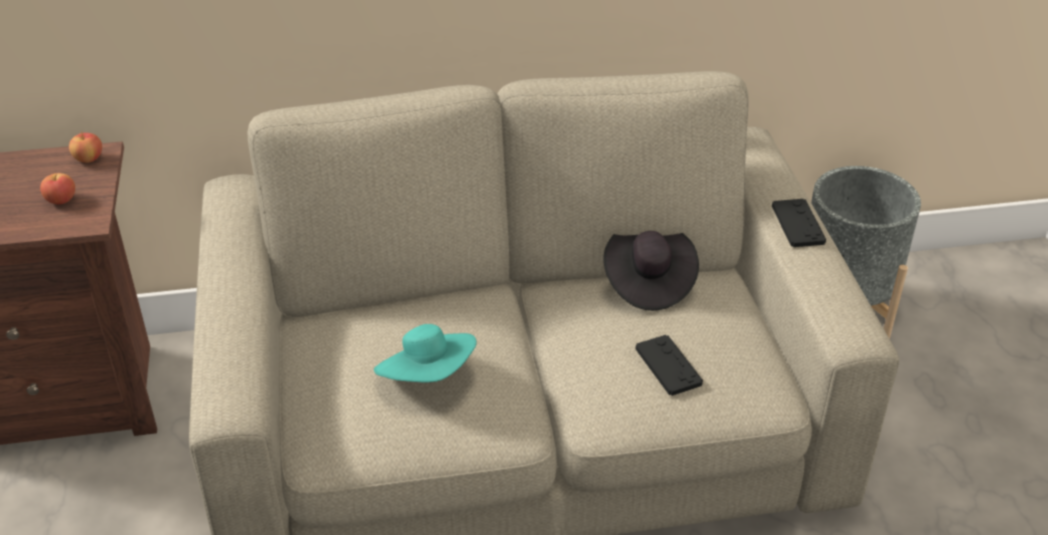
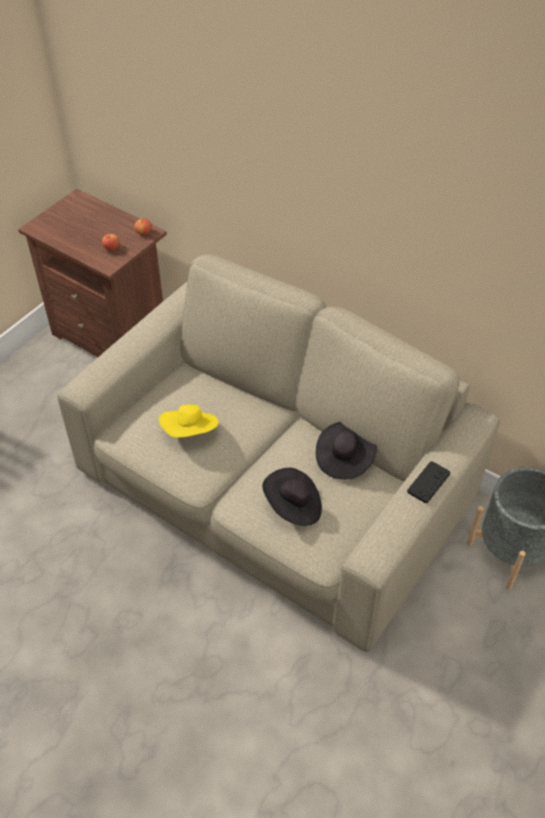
camera: 45 degrees right, 10 degrees up
(428, 376) = (190, 431): turquoise hat -> yellow hat
(668, 366) = (293, 506): black game controller -> black hat

